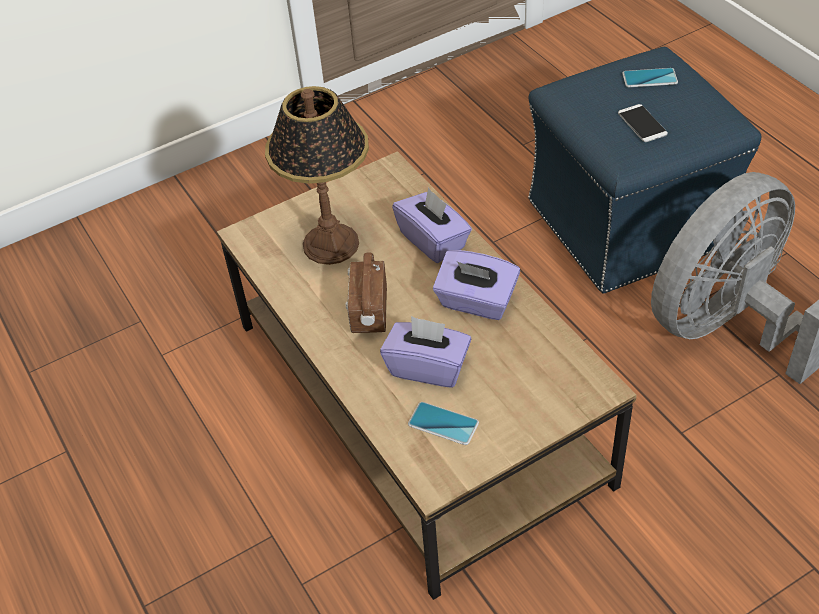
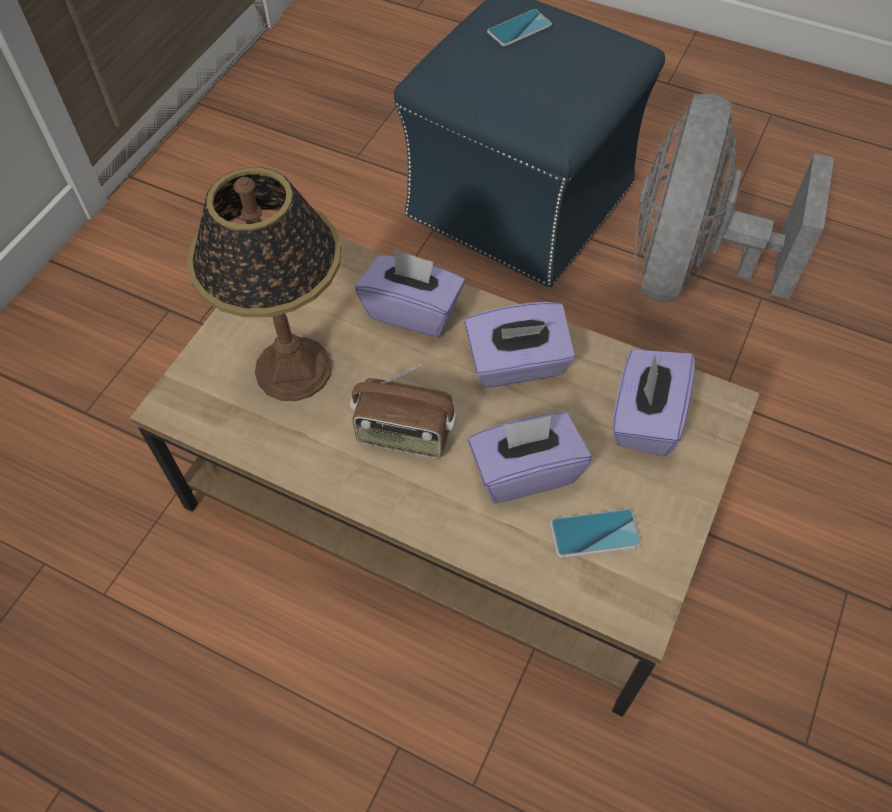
camera: 35 degrees left, 10 degrees up
(368, 312) = (404, 435): radio -> radio turned 45 degrees counterclockwise
(537, 373) = (645, 418): none -> purple tissue box
(642, 124) = (551, 82): phone -> none

